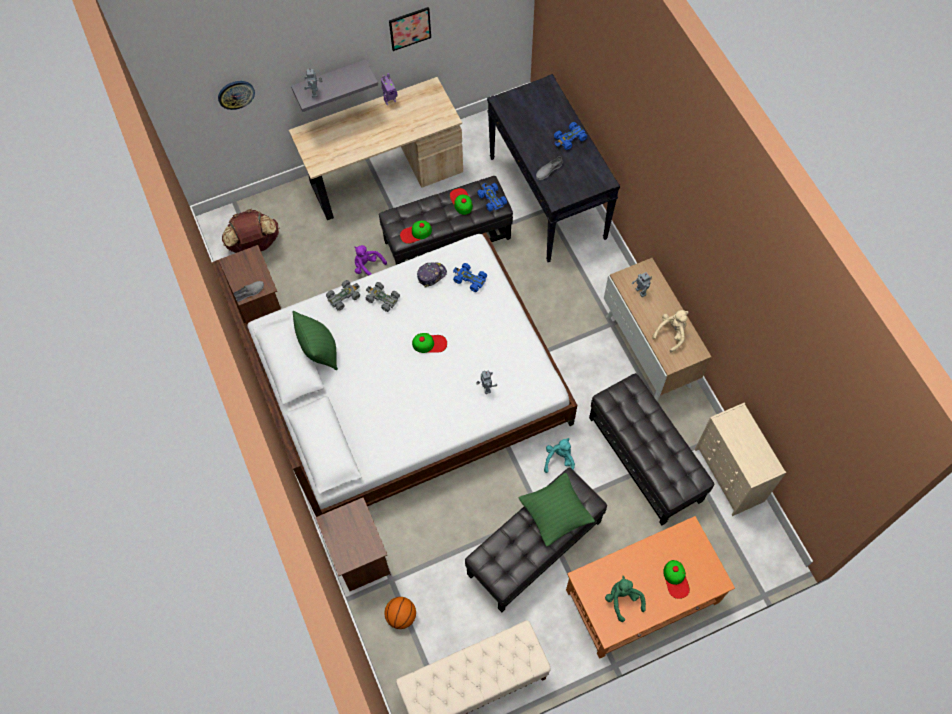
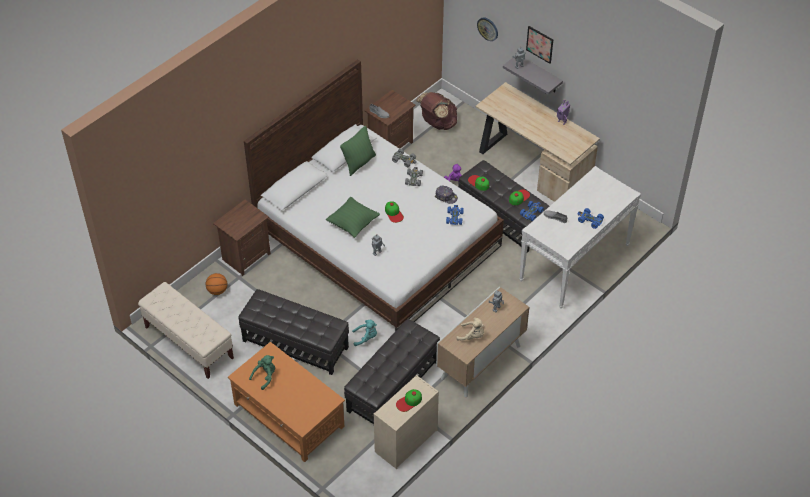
camera: 65 degrees right, 15 degrees down
(410, 28) = (593, 85): picture -> picture (540, 44)
(548, 198) = (574, 263): black console table -> white console table
(555, 514) = (310, 324): green pillow -> green pillow (353, 224)
(676, 579) = (292, 401): cap -> cap (409, 401)

